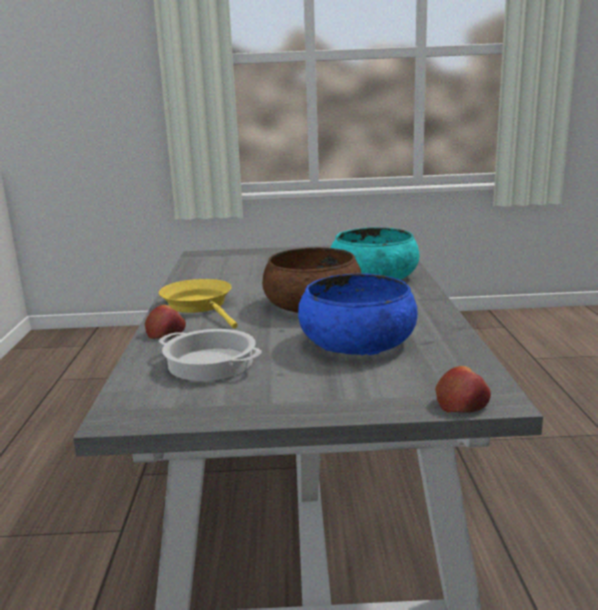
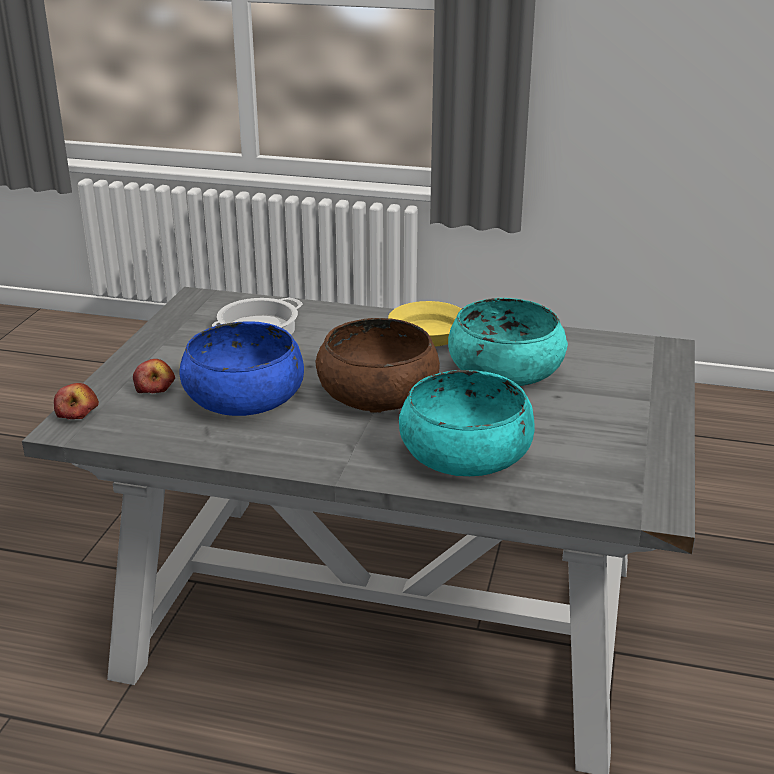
camera: 105 degrees right, 10 degrees up
(166, 332) = (351, 317): apple -> apple (155, 388)
(251, 280) = (505, 369): none -> turquoise bowl

